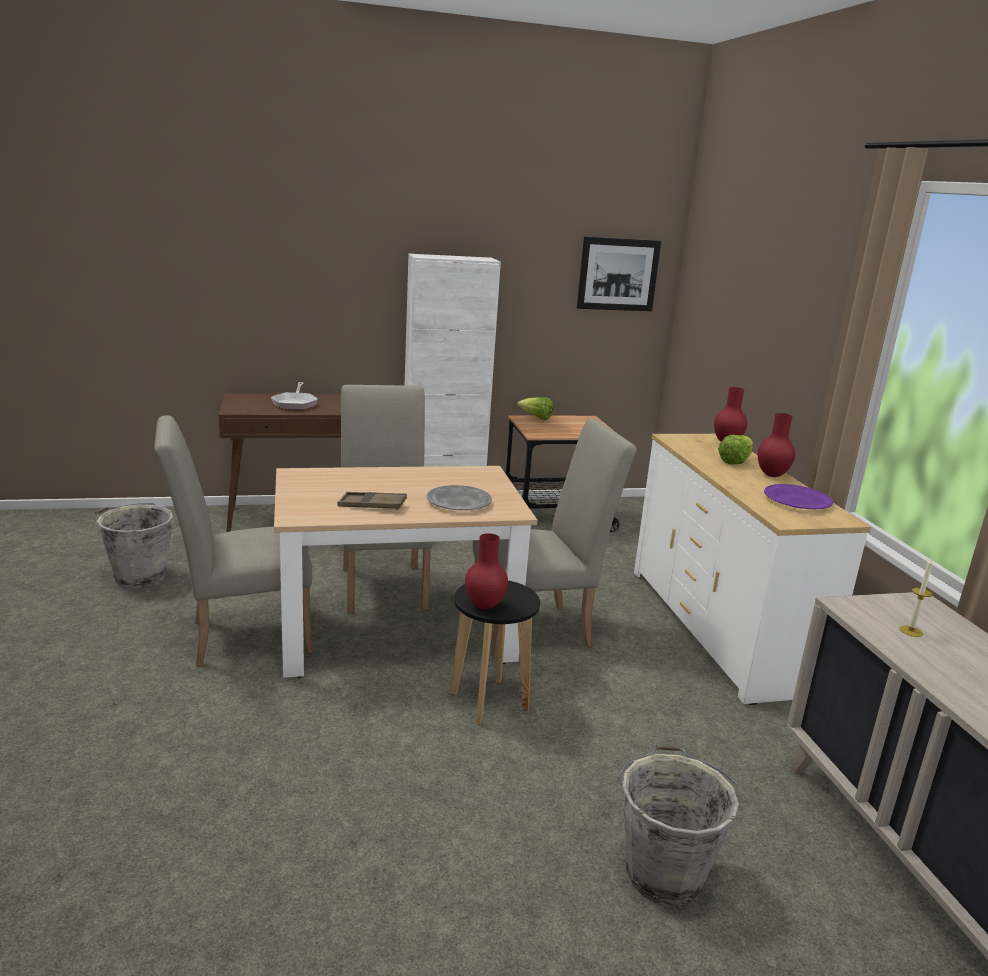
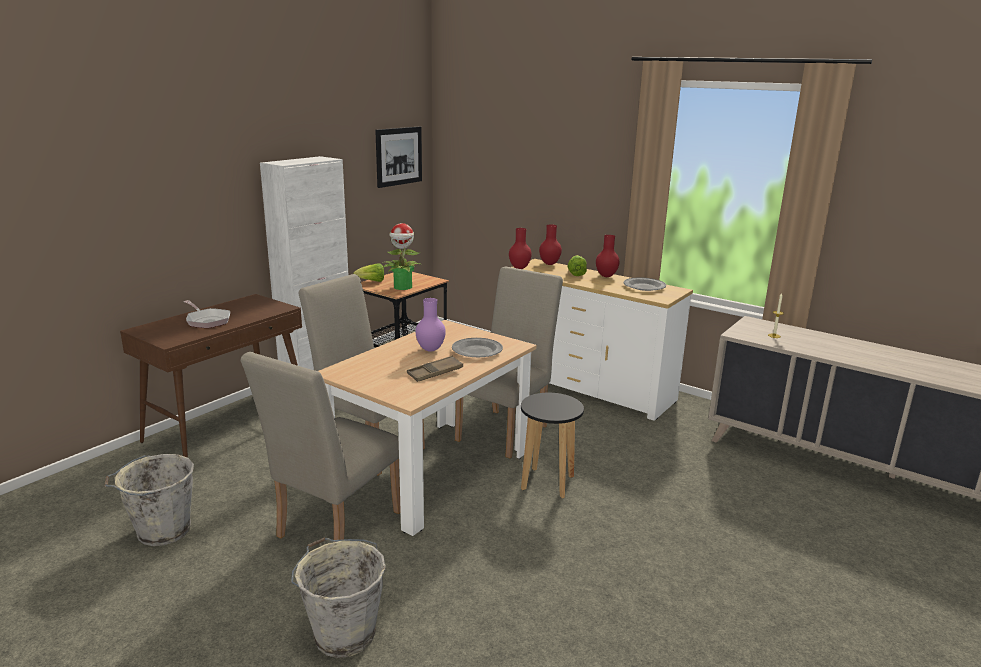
camera: 40 degrees left, 0 degrees up
(418, 485) = (430, 349): none -> purple vase
(484, 605) = (555, 412): red vase -> red vase (519, 268)
(556, 431) = (403, 287): none -> potted plant
(664, 872) = (740, 516): grey bucket -> grey bucket (343, 633)
(796, 501) = (644, 287): purple plate -> grey plate

